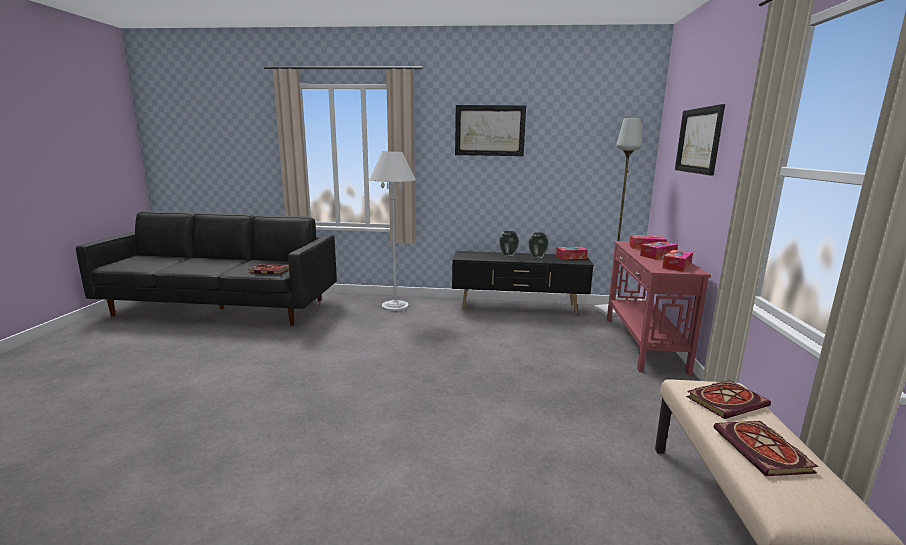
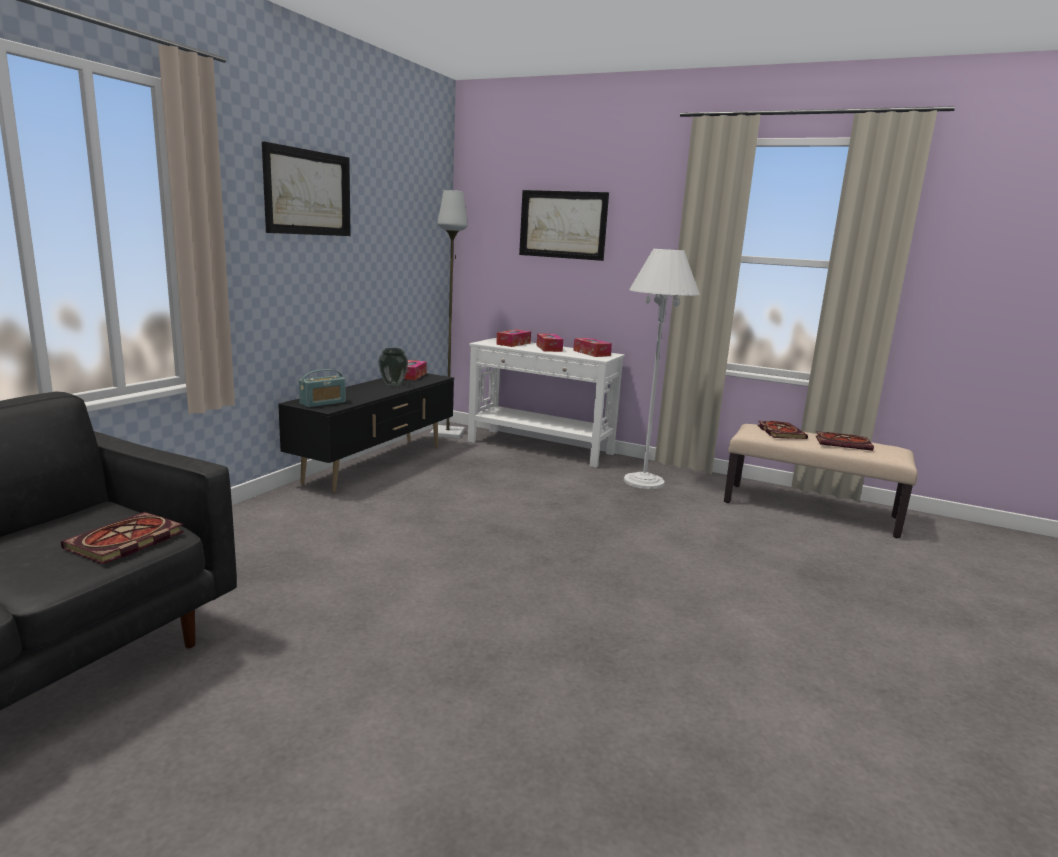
camera: 70 degrees left, 0 degrees up
(395, 306) = (244, 533): white floor lamp -> white floor lamp (644, 481)
(469, 255) = (323, 403): none -> radio
(508, 256) = (362, 391): vase -> none
(643, 343) = (540, 448): red console table -> white console table

